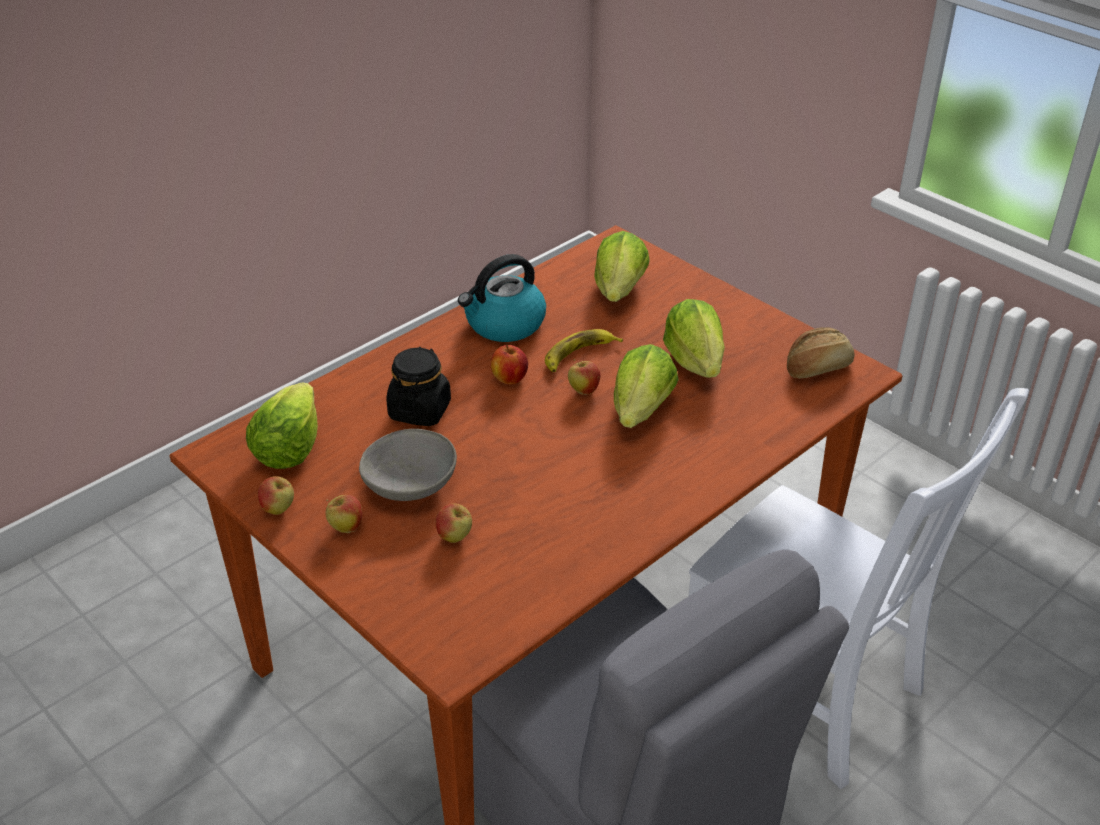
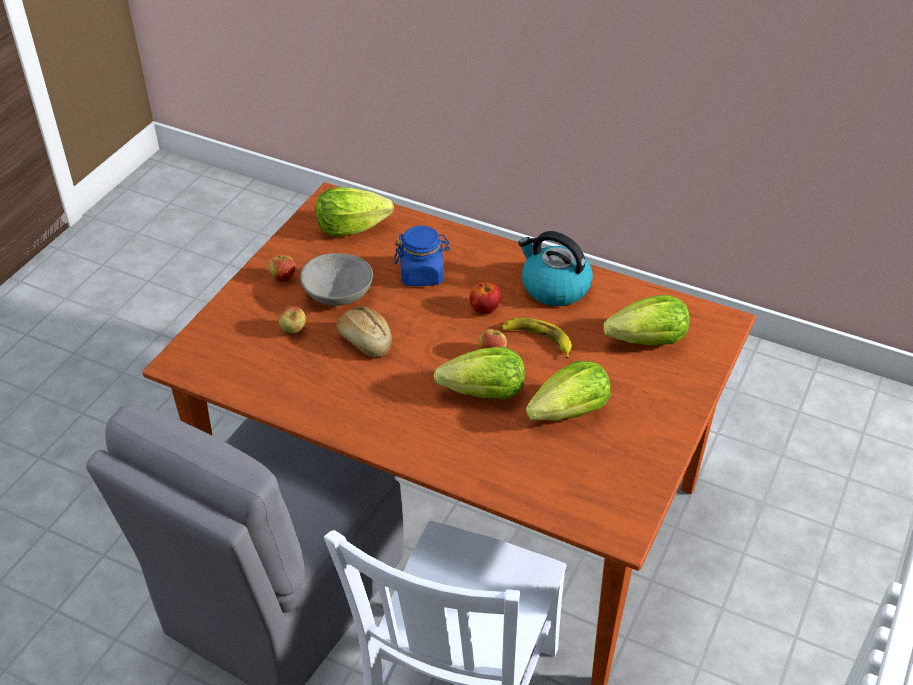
camera: 70 degrees right, 5 degrees up
(278, 510) = (289, 244): apple -> none
(420, 410) = (422, 274): black jar -> blue jar
(817, 368) = (610, 498): bread -> bread (365, 341)

